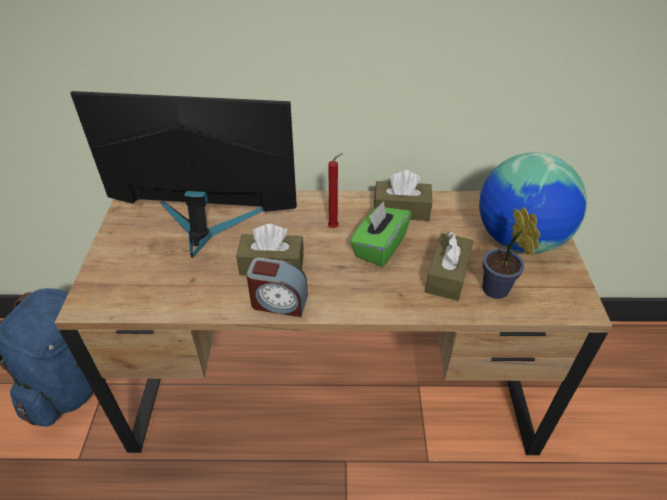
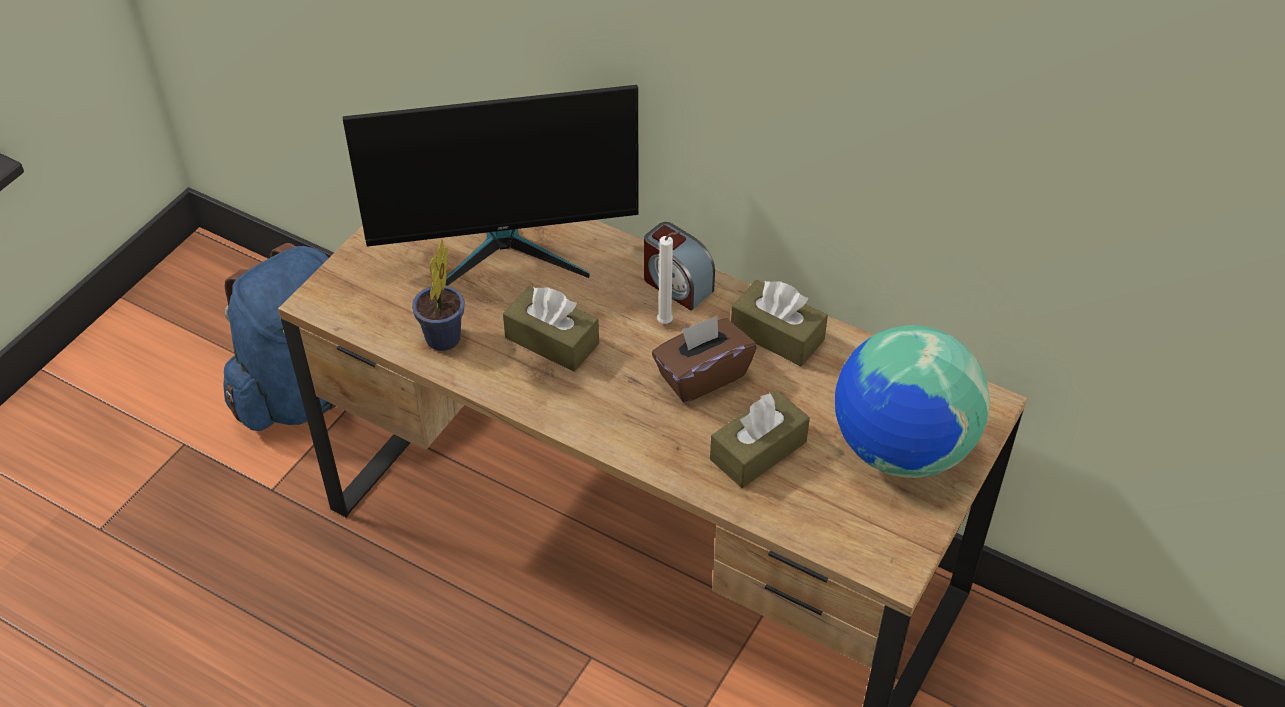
camera: 30 degrees right, 5 degrees up
(203, 225) = (506, 251): monitor -> monitor turned 135 degrees clockwise
(278, 302) = (526, 392): alarm clock -> alarm clock (676, 285)
(335, 227) = (667, 323): red candle -> white candle
(379, 247) = (702, 375): green tissue box -> brown tissue box
(497, 292) = (802, 500): potted plant -> potted plant (441, 342)

